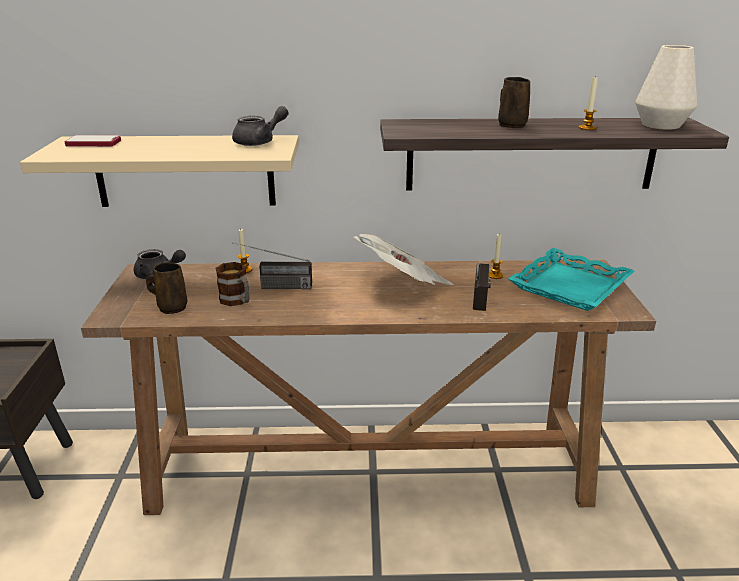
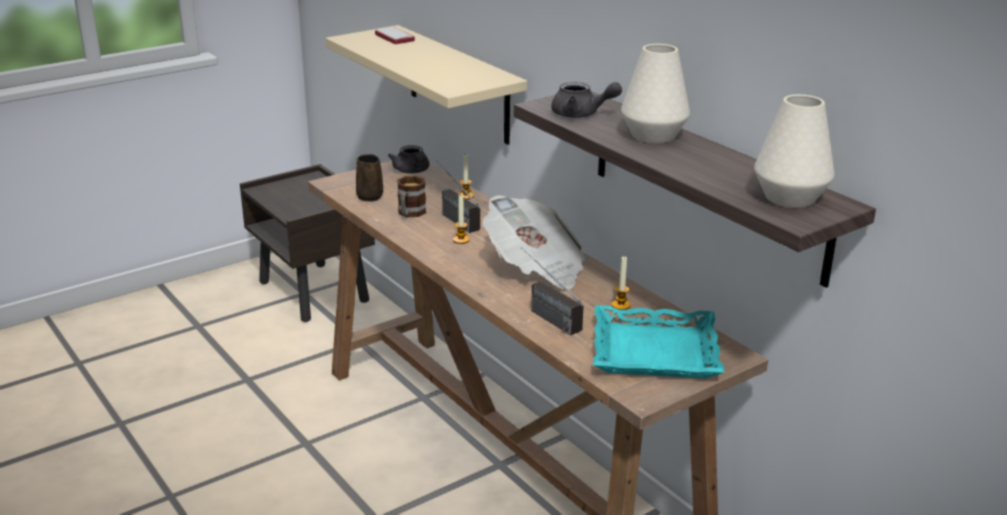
camera: 55 degrees right, 0 degrees up
(260, 142) = (480, 75): grey teapot -> grey teapot (581, 114)
(481, 305) = (544, 314): radio -> radio turned 75 degrees clockwise
(511, 125) = (653, 135): brown mug -> white vase
(587, 128) = (702, 167): candle -> candle (461, 240)

